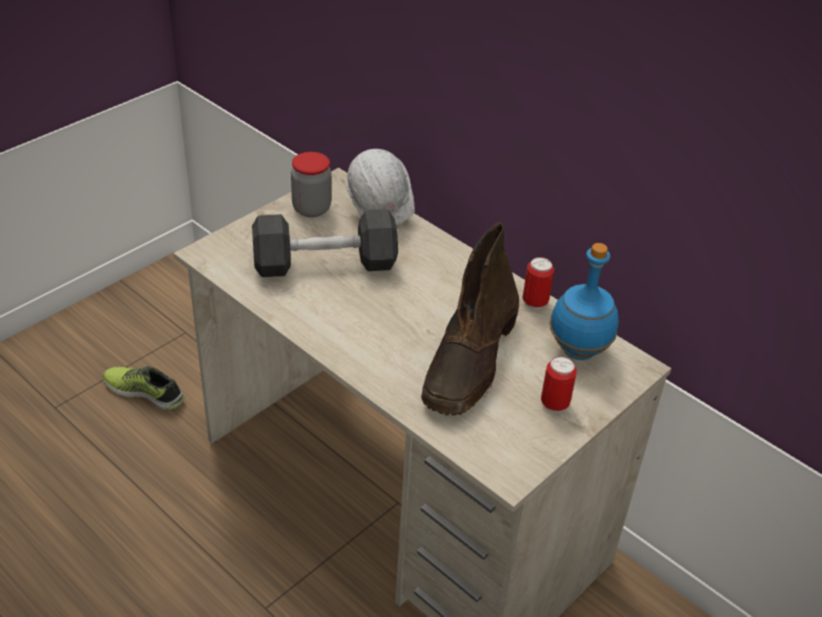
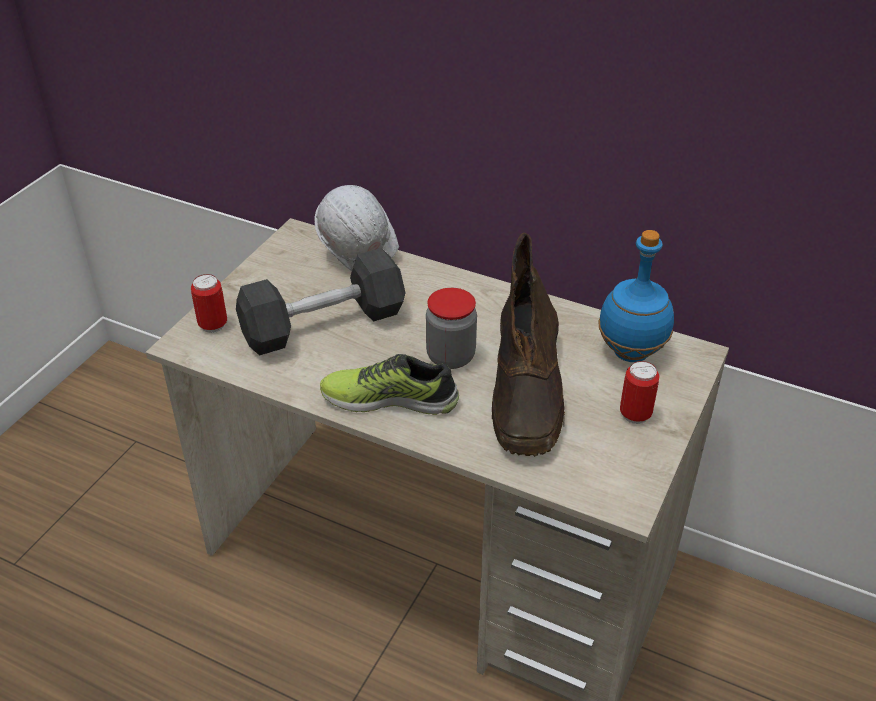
camera: 15 degrees left, 0 degrees up
(145, 392) = (114, 518): shoe -> shoe (390, 398)
(311, 208) = (281, 268): jar -> jar (450, 357)
(535, 302) = (563, 313): can -> can (213, 325)

